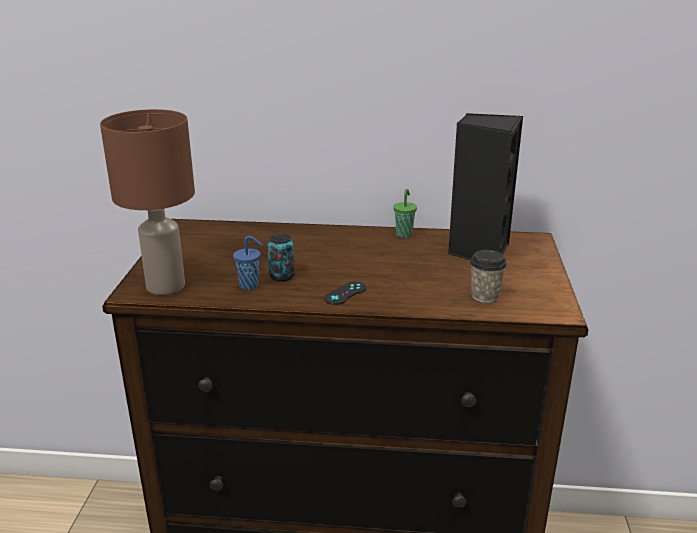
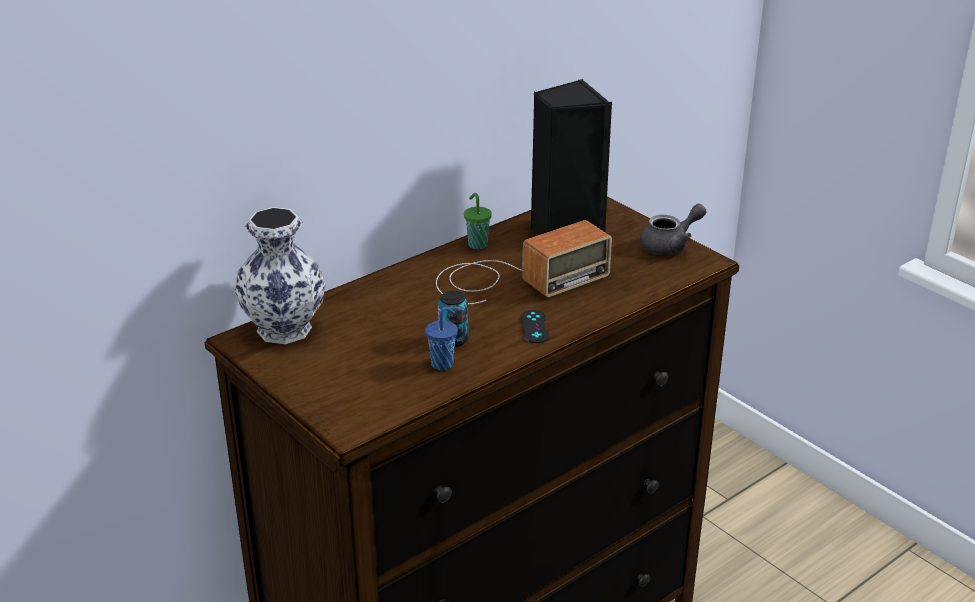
camera: 45 degrees left, 5 degrees up
(165, 285) = (365, 406): brown table lamp -> none
(210, 230) = (283, 329): none -> vase
(388, 262) = (514, 279): none -> radio
(485, 296) = (638, 273): cup -> none
(546, 290) = (670, 245): none -> grey teapot

